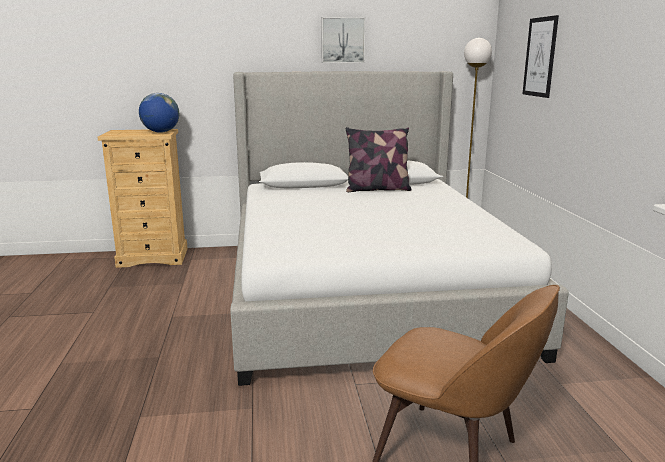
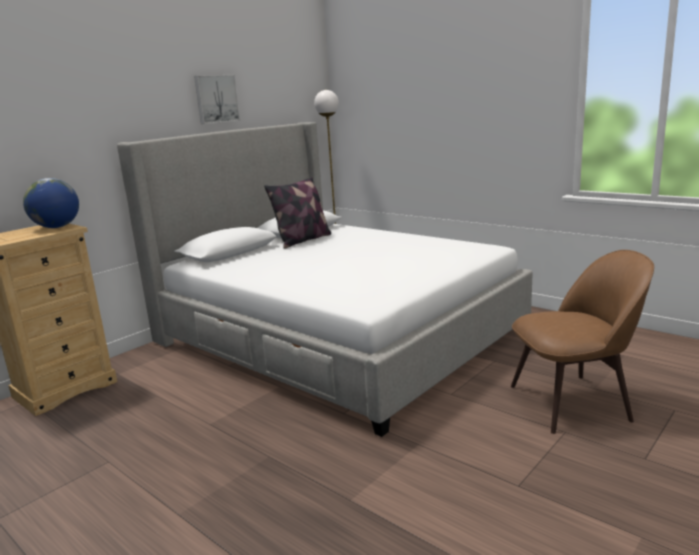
camera: 40 degrees left, 0 degrees up
(540, 57) = (401, 103): picture -> none

